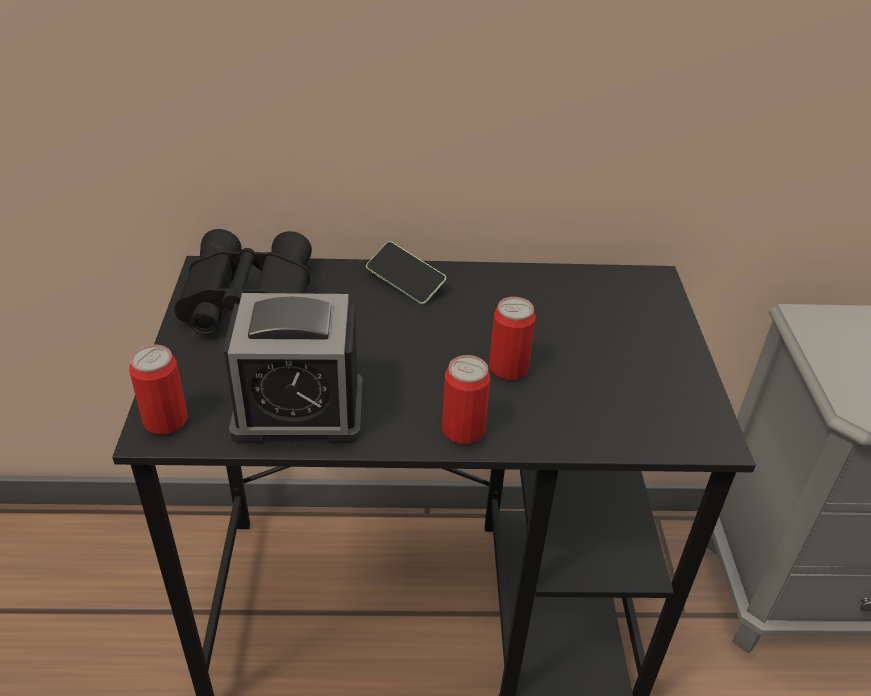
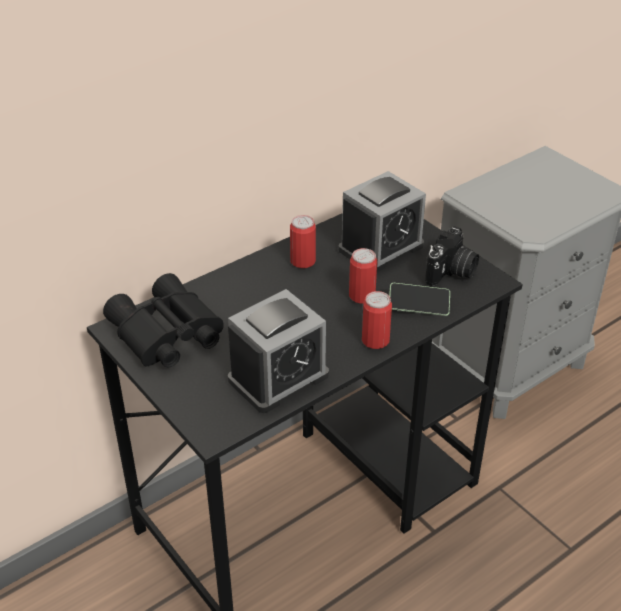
camera: 35 degrees left, 0 degrees up
(165, 420) = (210, 424): can -> can (303, 261)
(405, 282) = (249, 275): phone -> phone (418, 306)
(597, 324) = (381, 248): none -> alarm clock
(661, 398) = (451, 272): none -> camera

